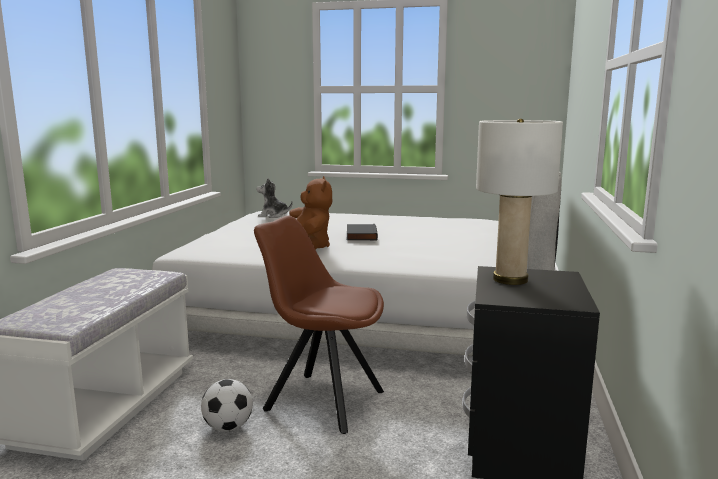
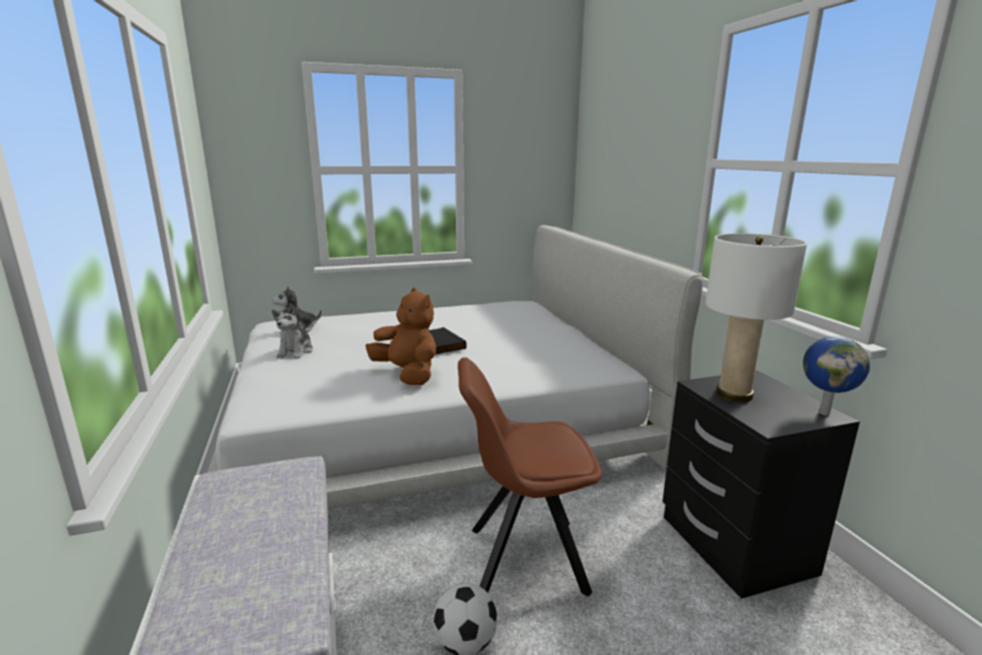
camera: 30 degrees left, 5 degrees up
(254, 227) = (296, 352): none -> plush toy
(574, 302) = (824, 412): none -> globe

